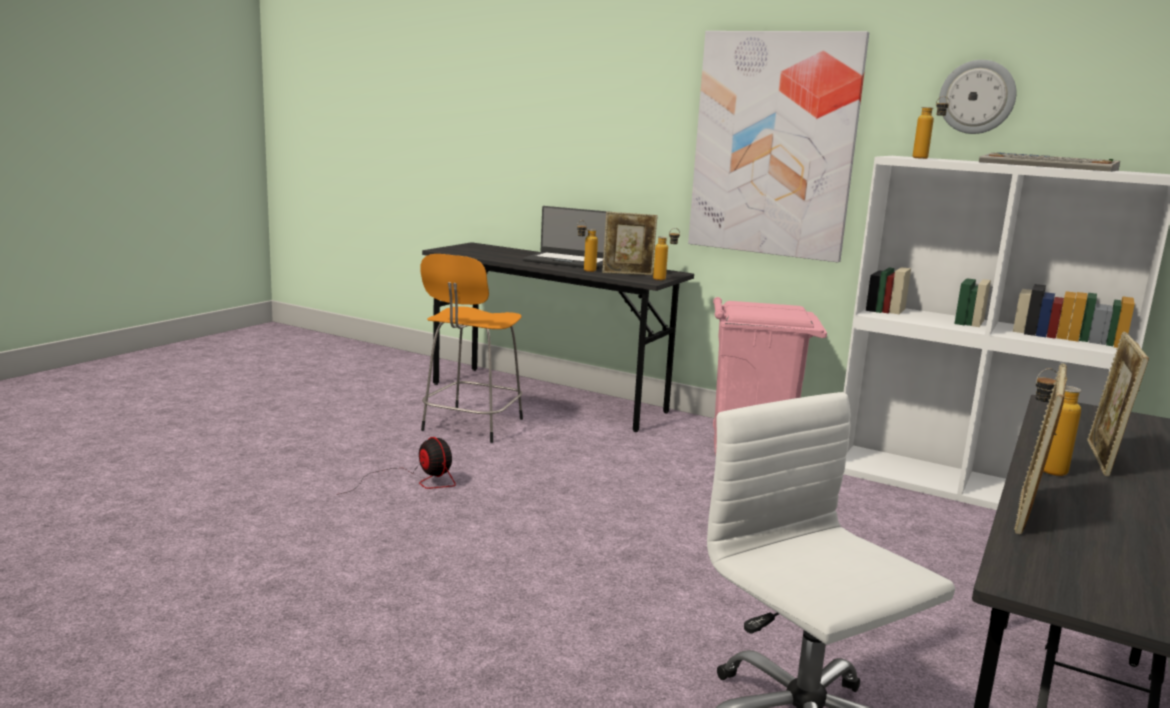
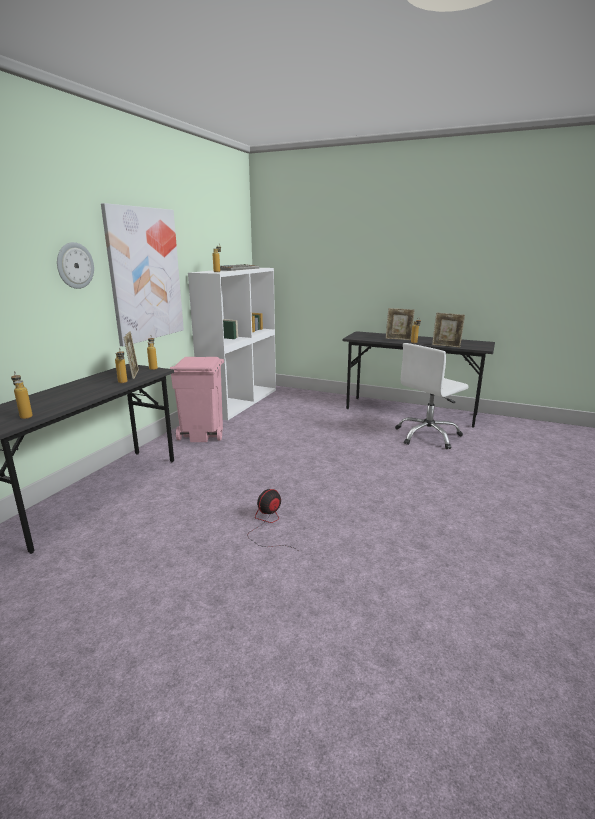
camera: 95 degrees left, 5 degrees up
(471, 426) = (158, 518): orange stool -> none
(474, 253) = (25, 416): none -> bottle
(569, 261) = (79, 387): laptop -> none
(977, 97) = (204, 242): wall clock -> wall clock (74, 265)

